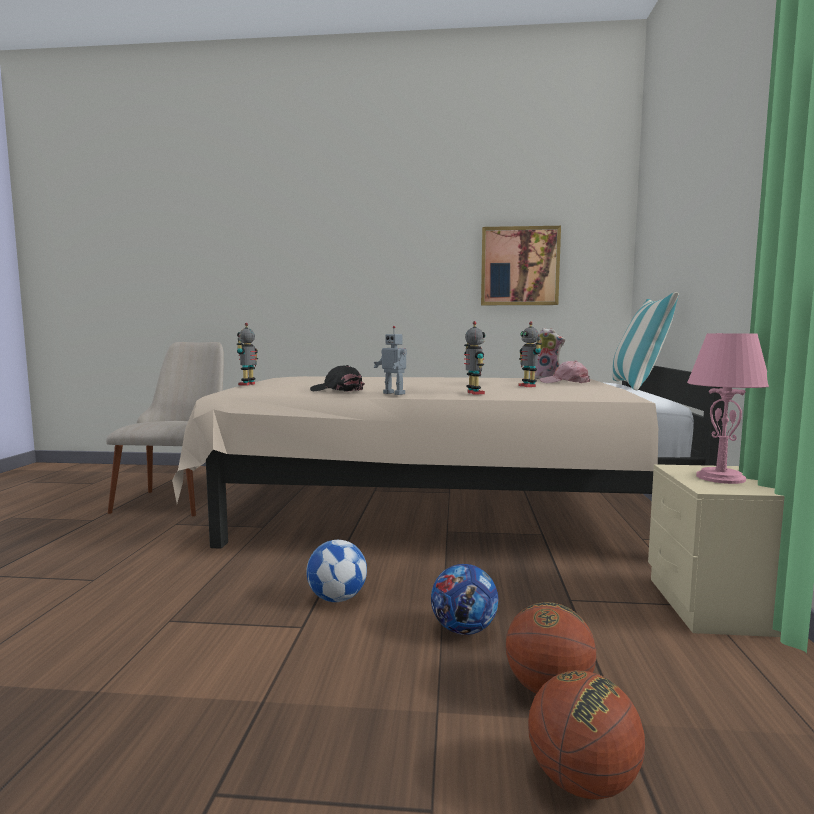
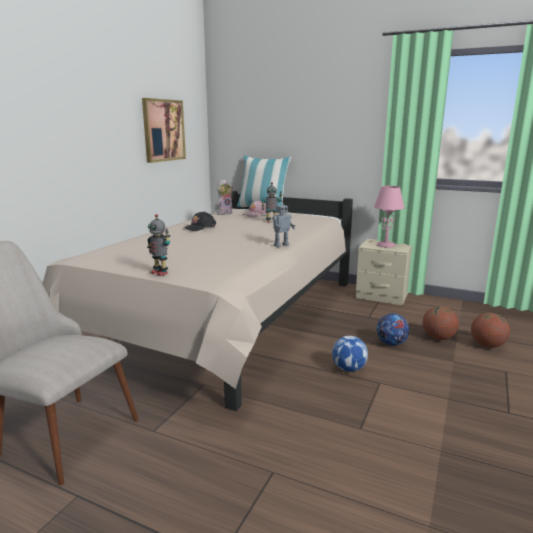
camera: 70 degrees left, 10 degrees up
(337, 390) = (251, 253): black cap -> black cap (199, 227)
(474, 393) = (295, 233): toy robot -> none

